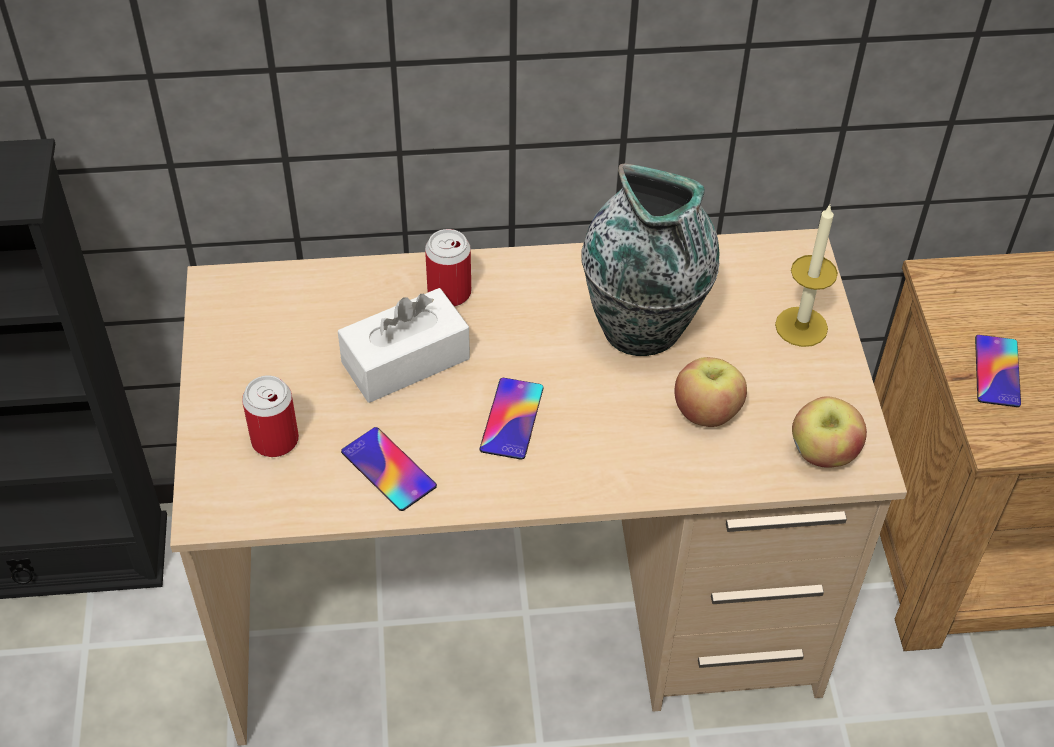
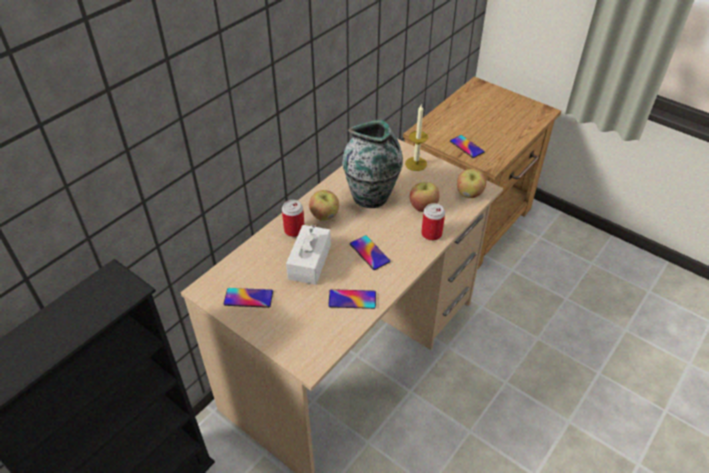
camera: 45 degrees left, 5 degrees down
(256, 346) = (248, 298): none -> phone
(275, 440) = (299, 322): can -> can (431, 234)
(525, 303) = (324, 215): none -> apple

